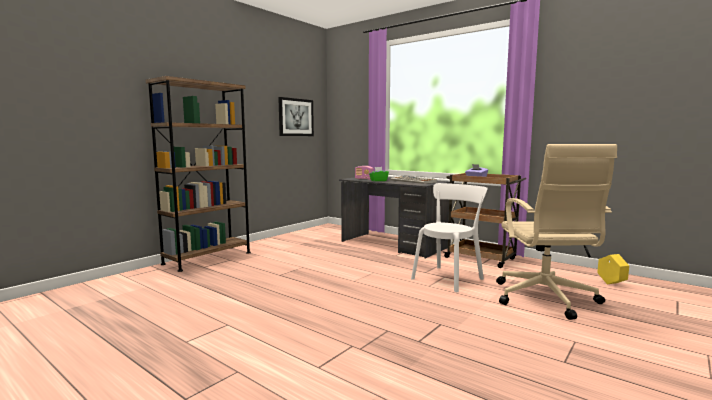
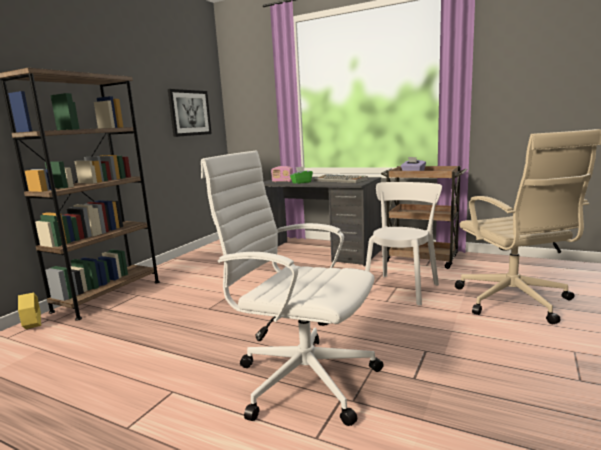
camera: 10 degrees left, 5 degrees up
(328, 329) = (302, 378): none -> white office chair
(611, 283) = (564, 274): yellow planter -> yellow planter (33, 327)

